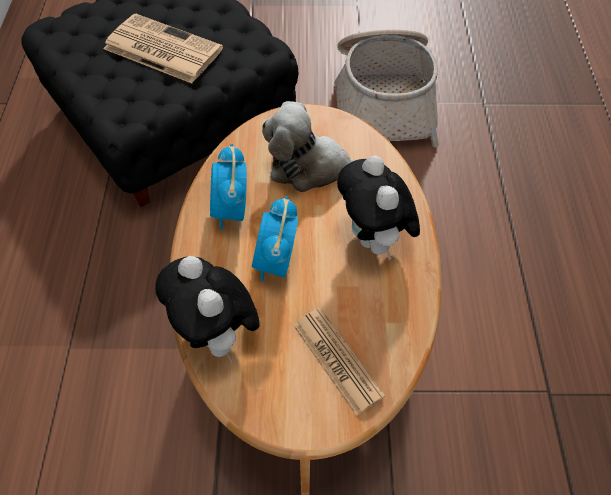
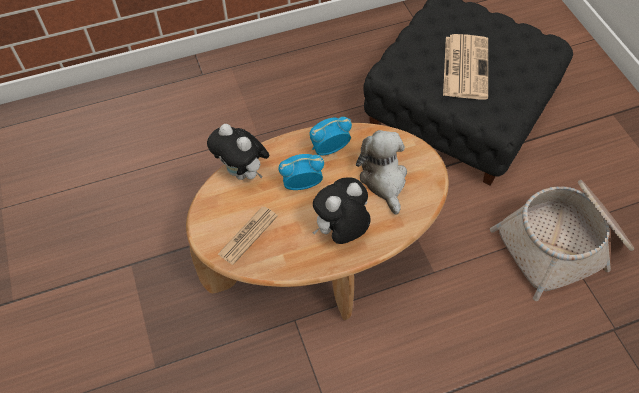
camera: 70 degrees right, 0 degrees up
(217, 334) = (243, 173): plush toy -> plush toy turned 90 degrees counterclockwise

